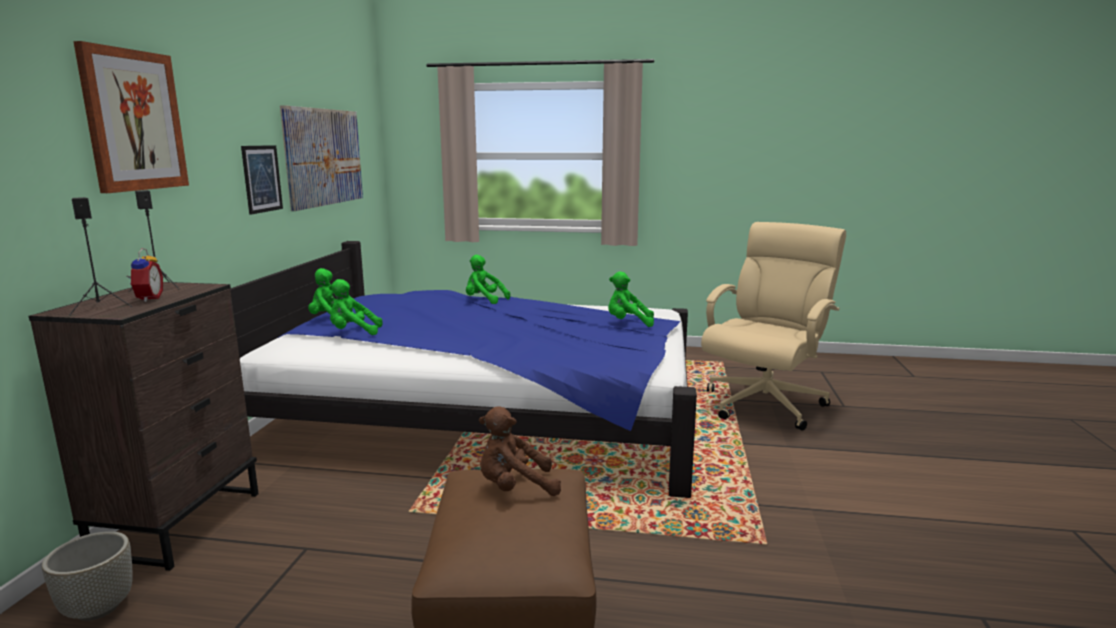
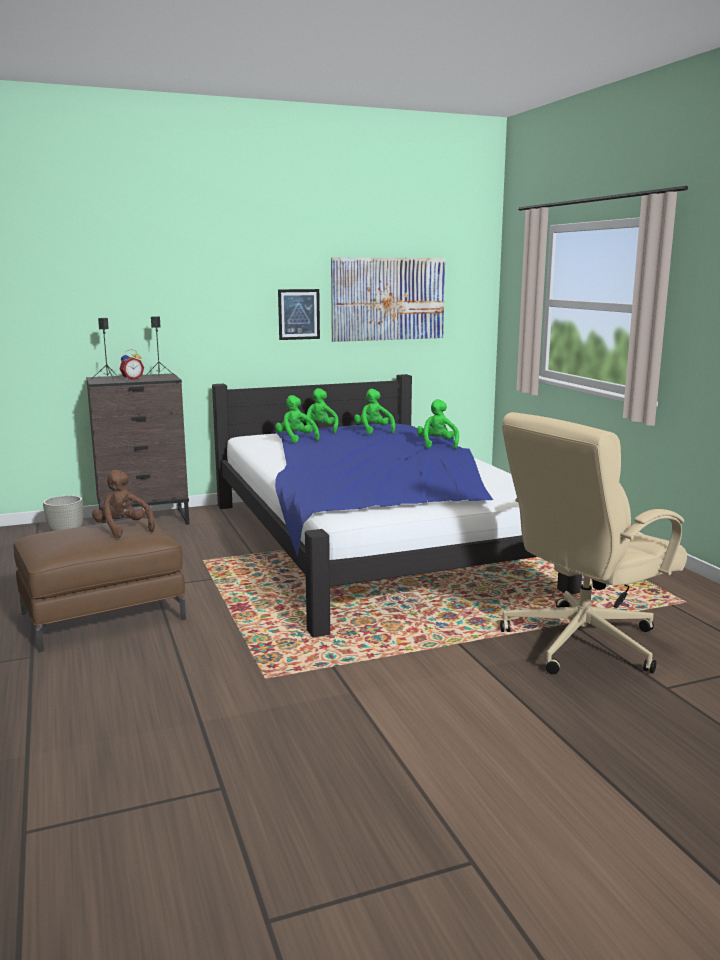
camera: 60 degrees right, 0 degrees up
(133, 120) = (177, 274): picture -> none
(628, 323) = (447, 486): green plush toy -> green plush toy (373, 431)
(763, 405) = (583, 641): beige office chair -> beige office chair turned 135 degrees clockwise

